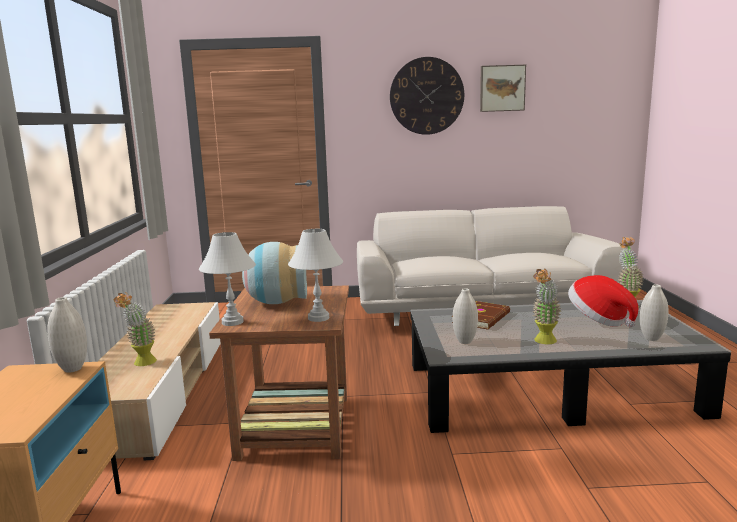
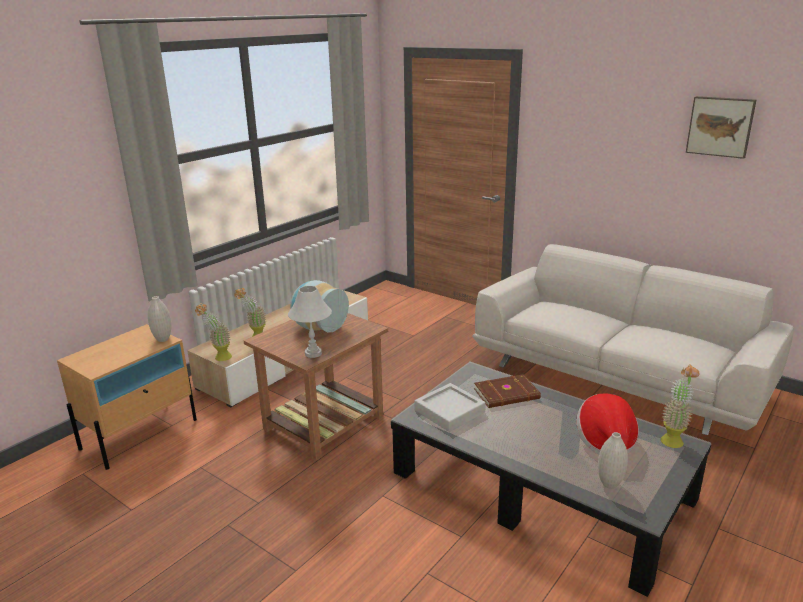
camera: 40 degrees right, 10 degrees up
(232, 322) = (267, 336): white table lamp -> none
(426, 96) = (625, 125): wall clock -> none
(465, 342) = (449, 411): white vase -> grey tray
(543, 342) = (507, 441): potted plant -> potted plant (218, 358)

